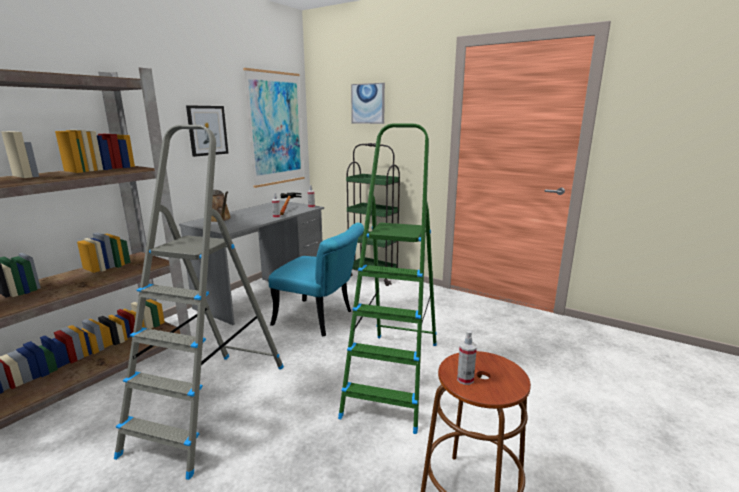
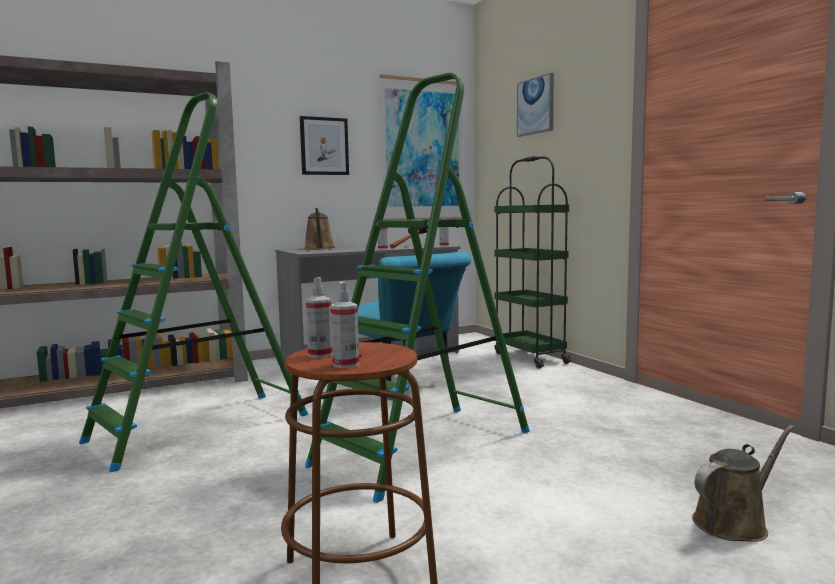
camera: 30 degrees right, 10 degrees down
(211, 406) = (199, 428): grey step ladder -> green step ladder
(501, 388) = (346, 364): none -> spray bottle
(583, 383) = (734, 523): none -> brown watering can

